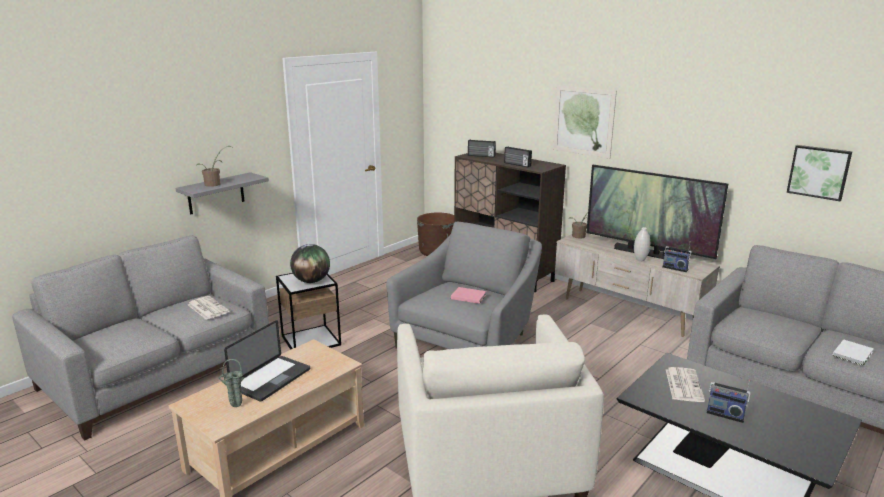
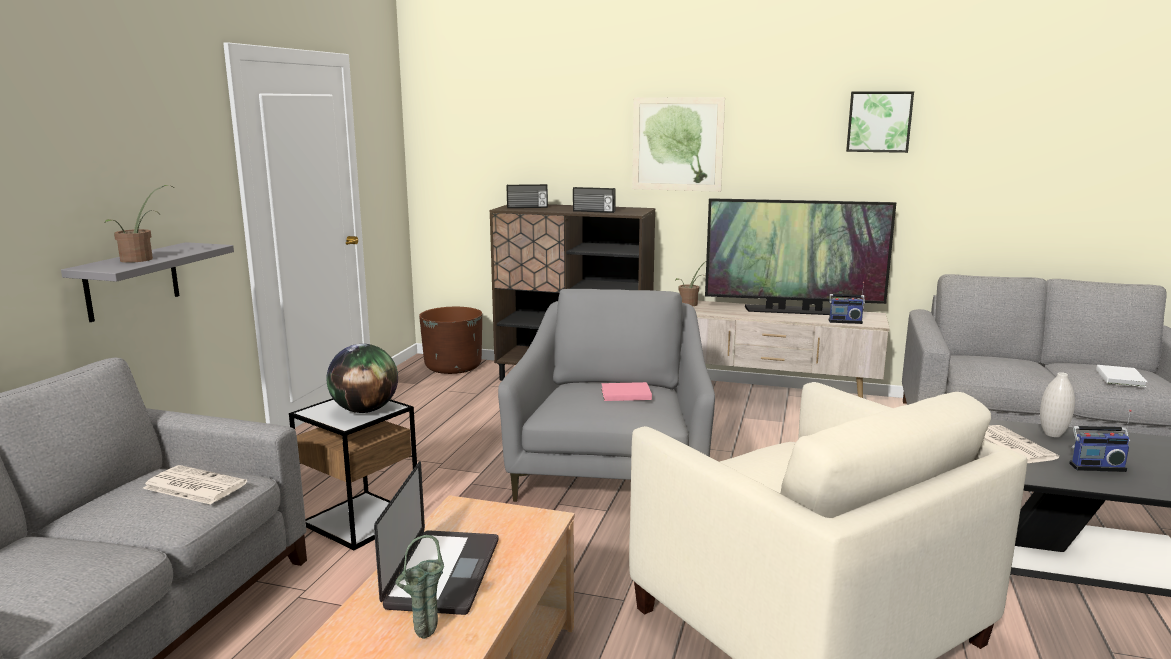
camera: 25 degrees left, 5 degrees down
(640, 260) = (795, 318): white vase -> white vase (1052, 434)
(819, 172) = (1000, 175): picture -> picture (879, 121)

